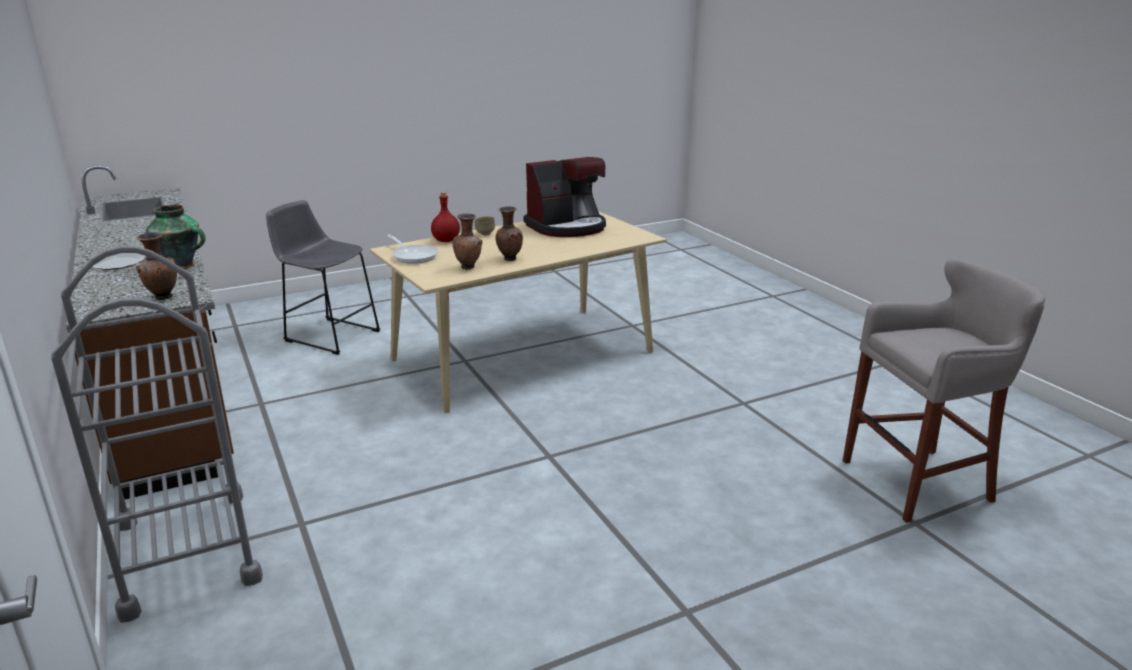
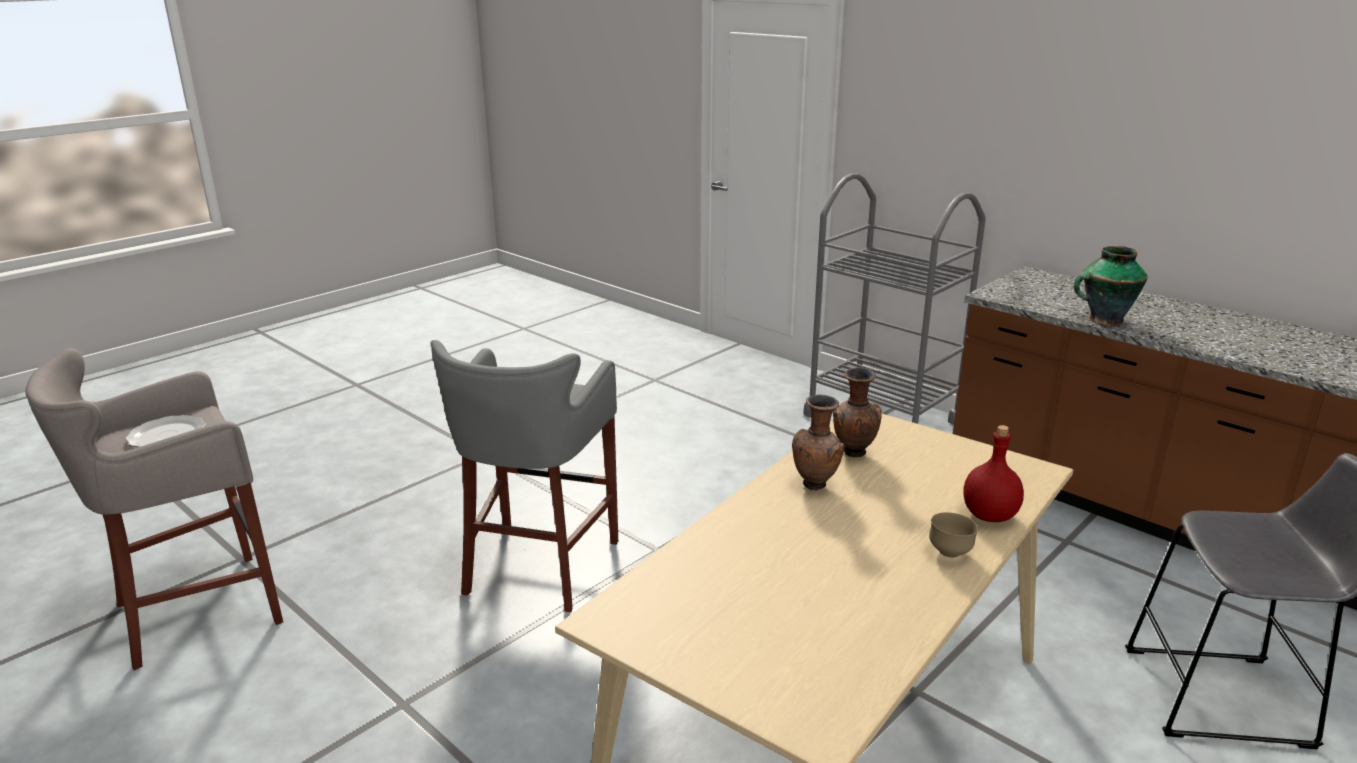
camera: 160 degrees right, 0 degrees up
(118, 263) = (1175, 313): plate -> plate (167, 436)
(163, 298) = (1016, 291): brown vase -> none
(413, 256) = (974, 463): frying pan -> none
(567, 227) = (813, 628): coffee machine -> none
(649, 461) = (538, 568): none -> grey stool

